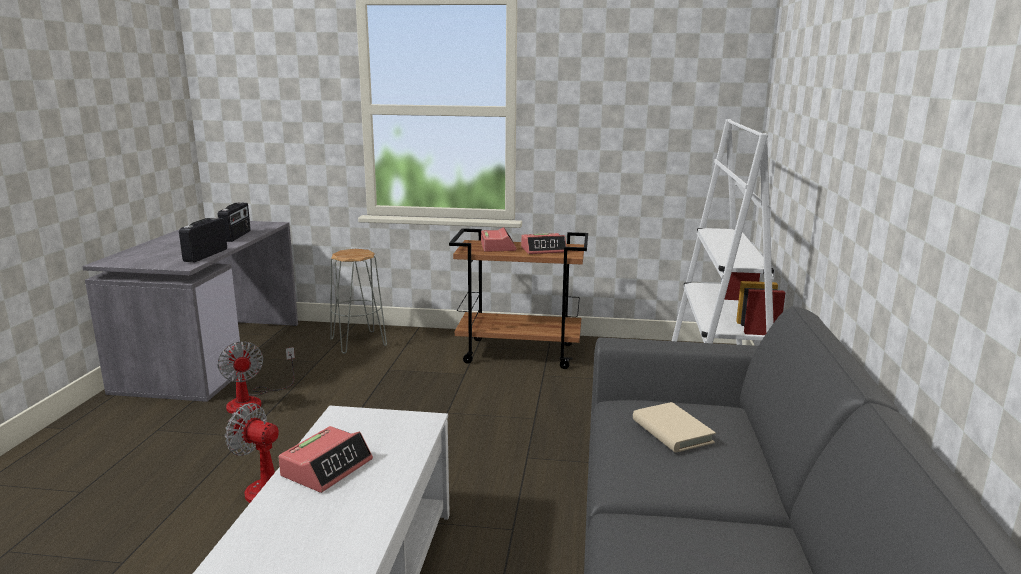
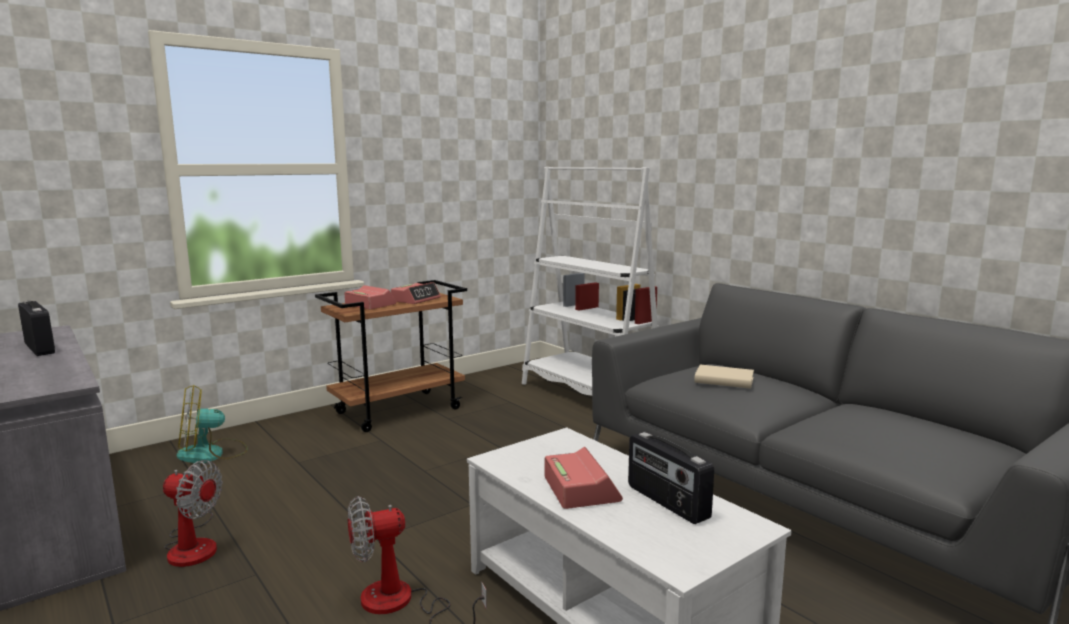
camera: 45 degrees left, 5 degrees down
(205, 255) = (64, 370): radio -> radio (666, 502)
(358, 342) = (212, 454): grey stool -> fan

